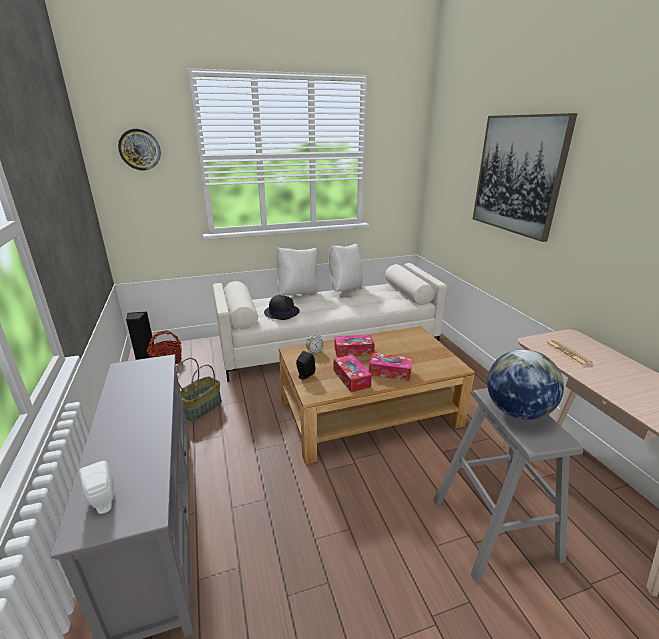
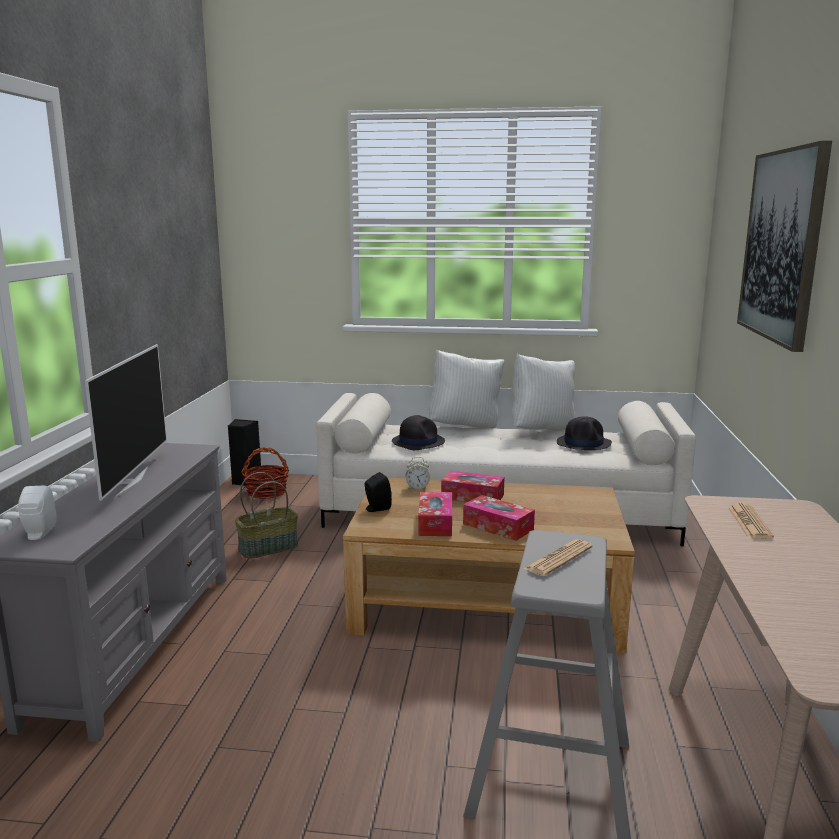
camera: 25 degrees right, 10 degrees down
(136, 413) = (130, 482): none -> television
(139, 149) = (279, 210): wall clock -> none
(377, 296) = (584, 443): none -> black hat
(516, 412) = (558, 558): globe -> newspaper

